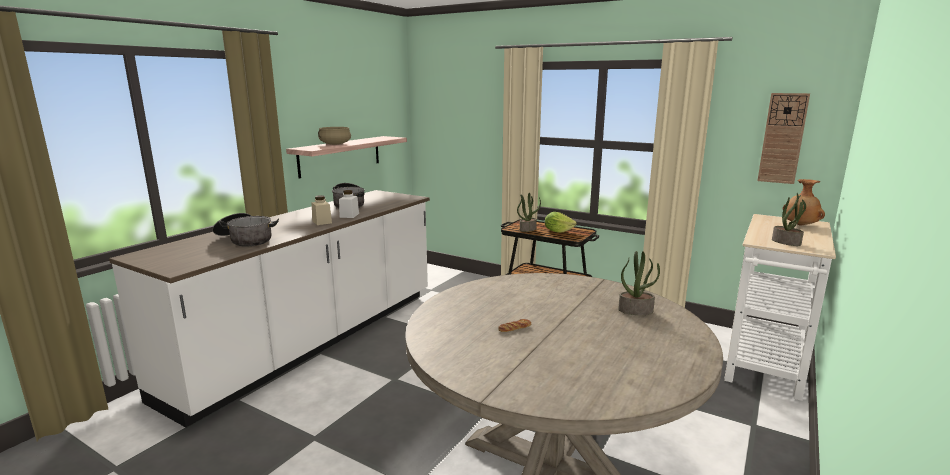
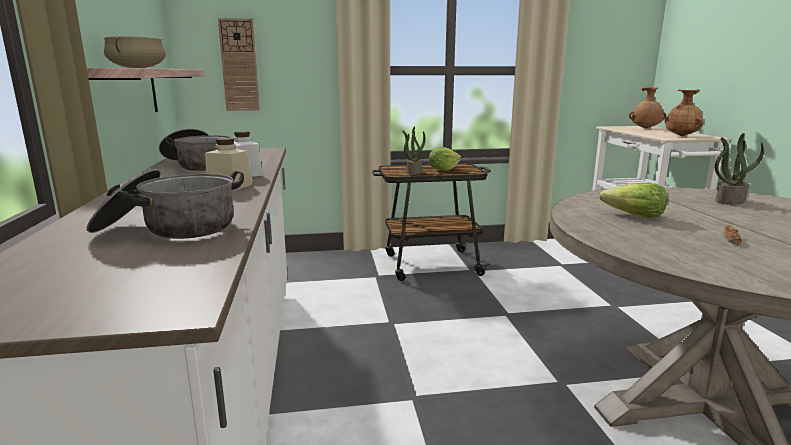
camera: 40 degrees left, 0 degrees up
(514, 297) = (633, 216): none -> lettuce
(782, 138) = (613, 55): wall clock -> wall clock (239, 65)
(786, 242) = (681, 136): potted plant -> brown vase

